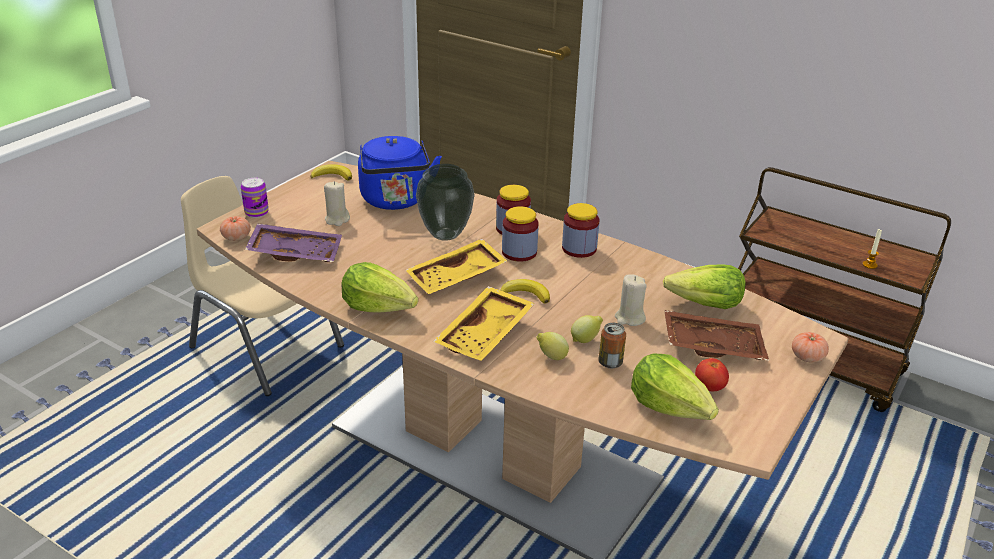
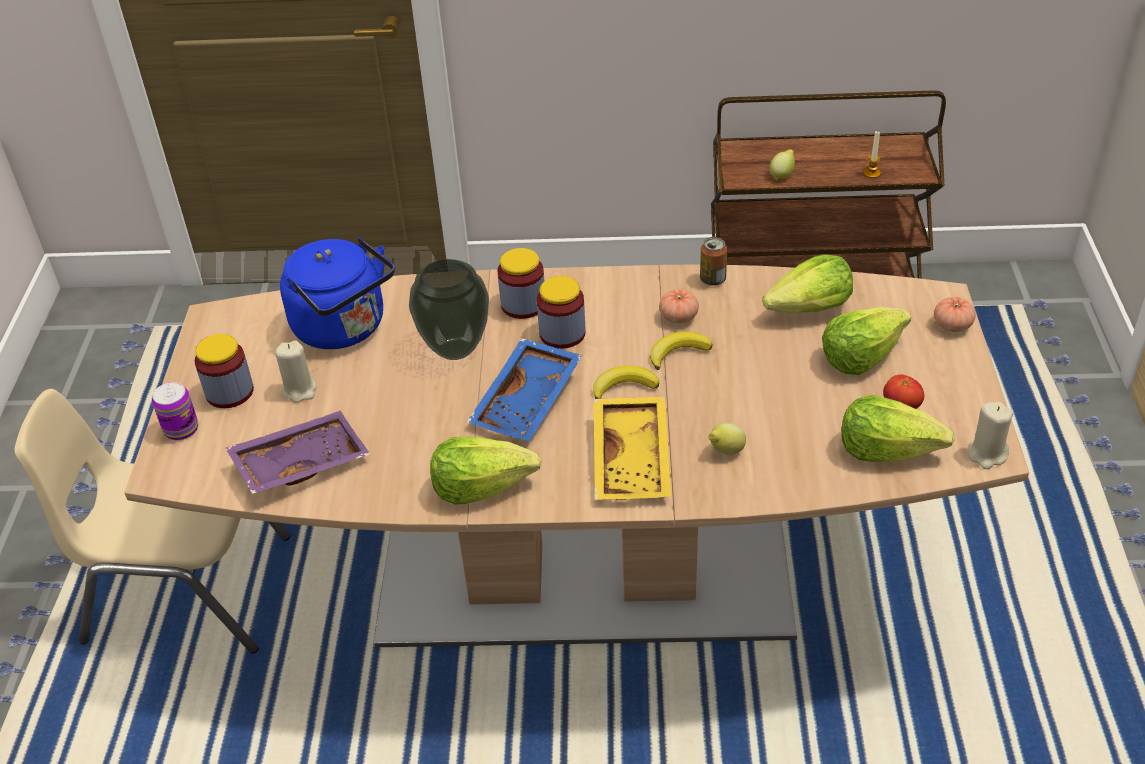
camera: 30 degrees left, 10 degrees up
(236, 237) = (197, 479): tomato -> tomato (678, 317)
(332, 176) = (222, 328): banana -> banana (678, 352)
(457, 278) = (528, 402): yellow tray -> blue tray
(579, 249) = (621, 297): jar -> jar (230, 392)
(585, 340) = (738, 412): lemon -> lemon (782, 175)
(610, 363) = (787, 427): can -> can (712, 279)
(629, 318) = (755, 363): beige candle -> beige candle (987, 454)
(712, 345) = (860, 355): brown tray -> lettuce

